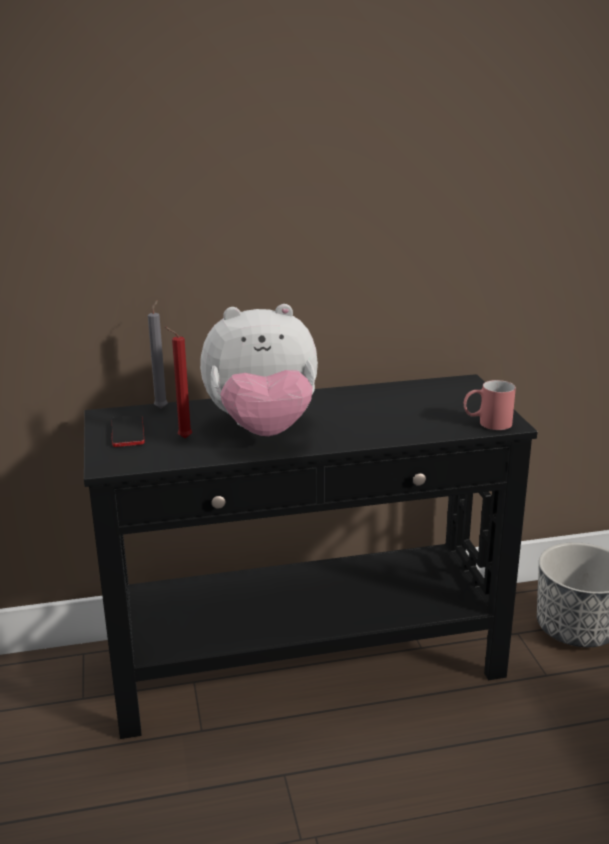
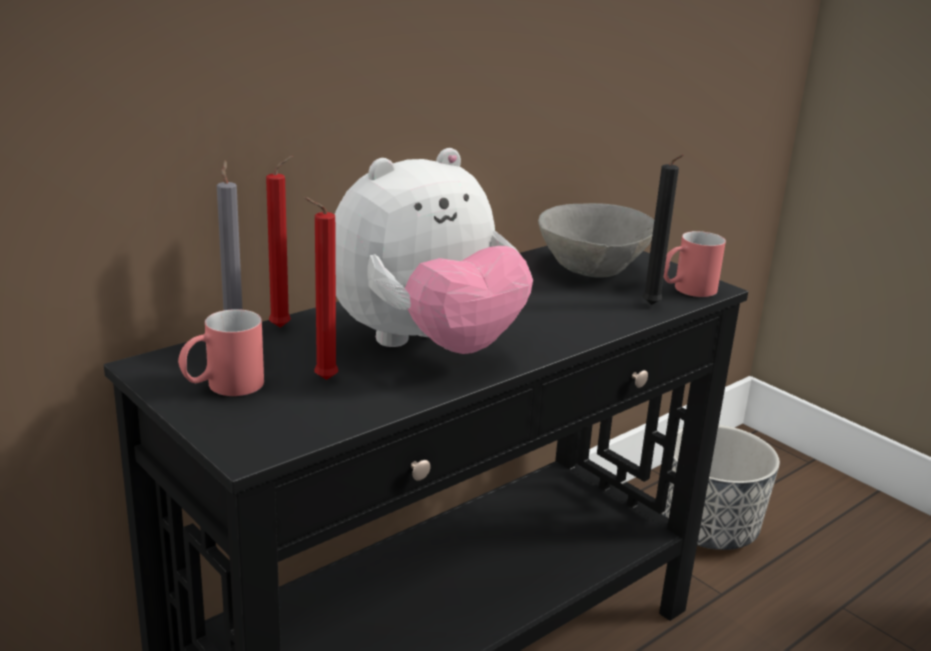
camera: 30 degrees left, 0 degrees up
(127, 432) = (222, 388): phone -> red mug
(195, 405) = (283, 327): none -> red candle
(436, 398) = (590, 268): none -> grey bowl
(446, 430) = (653, 306): none -> black candle

